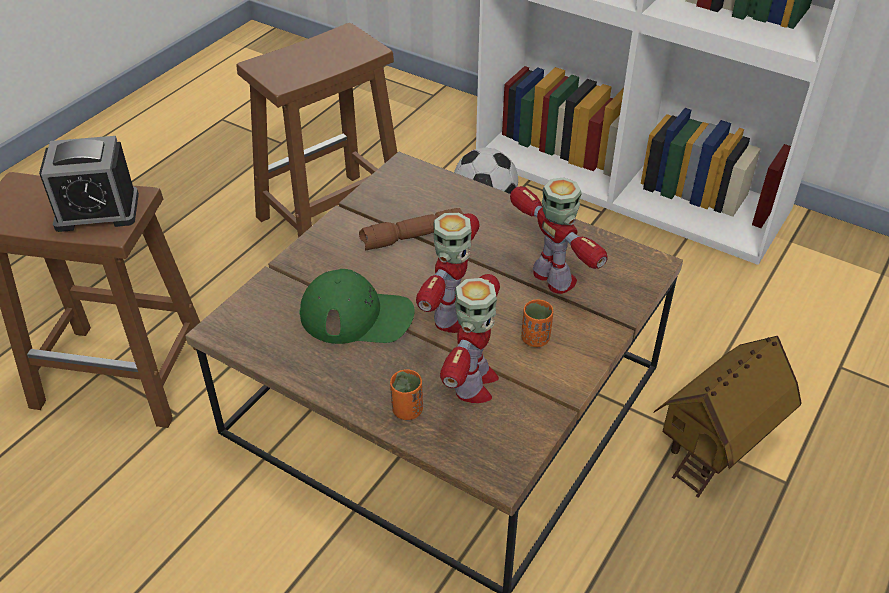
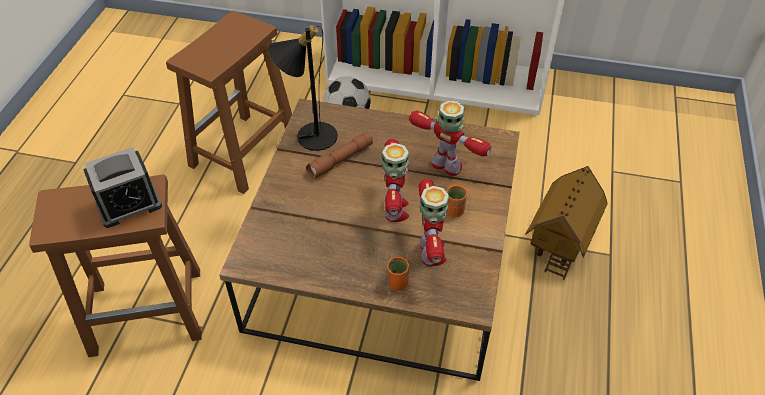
camera: 20 degrees left, 5 degrees up
(357, 316) = (332, 227): green cap -> none
(388, 197) = (309, 135): none -> black table lamp

